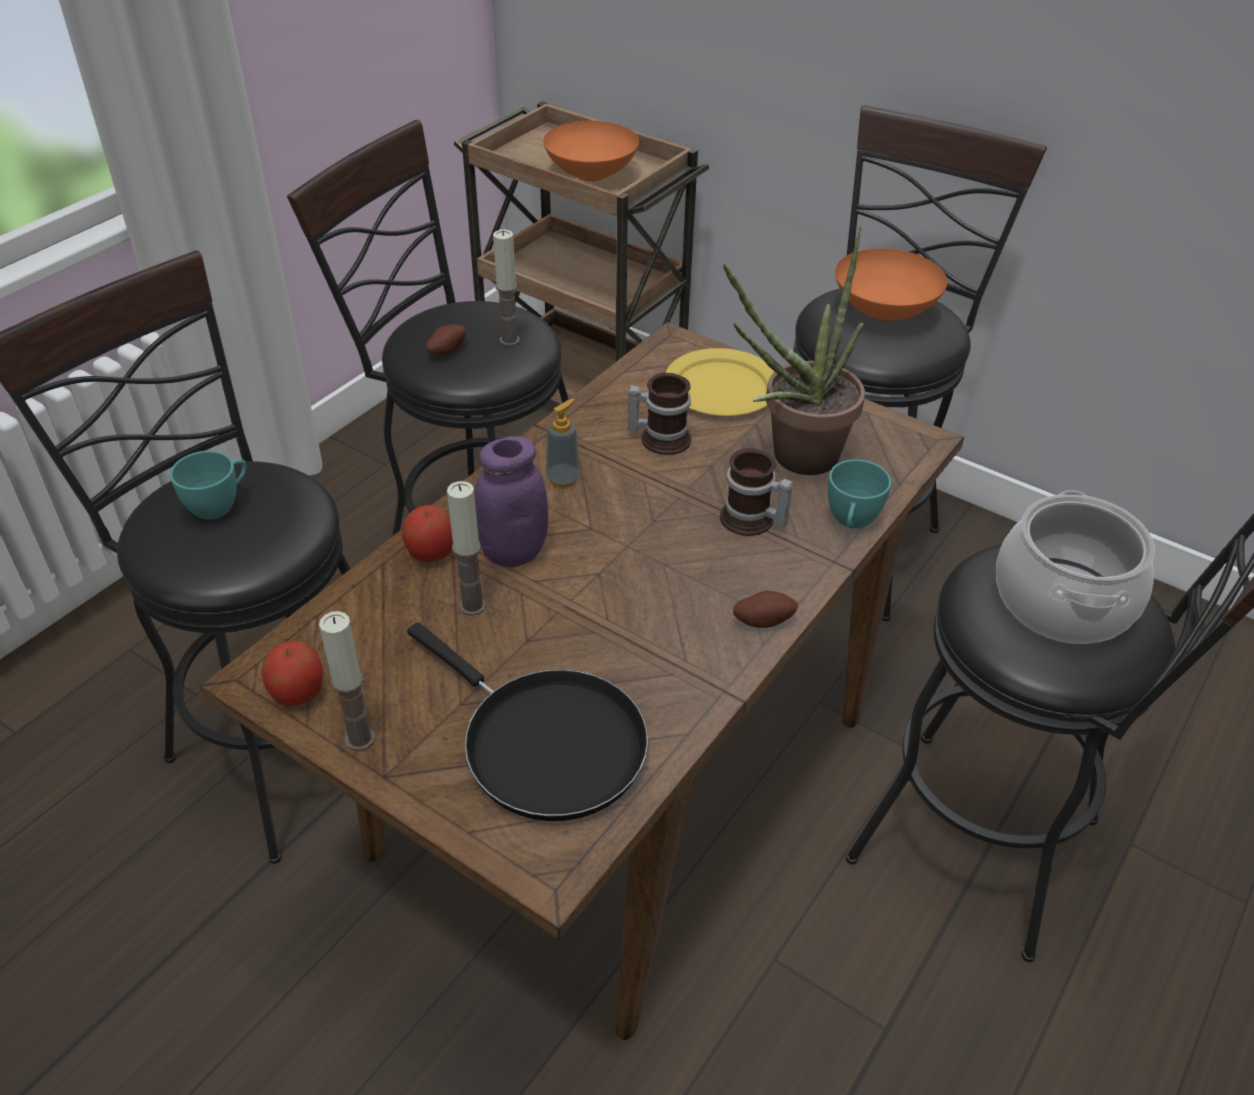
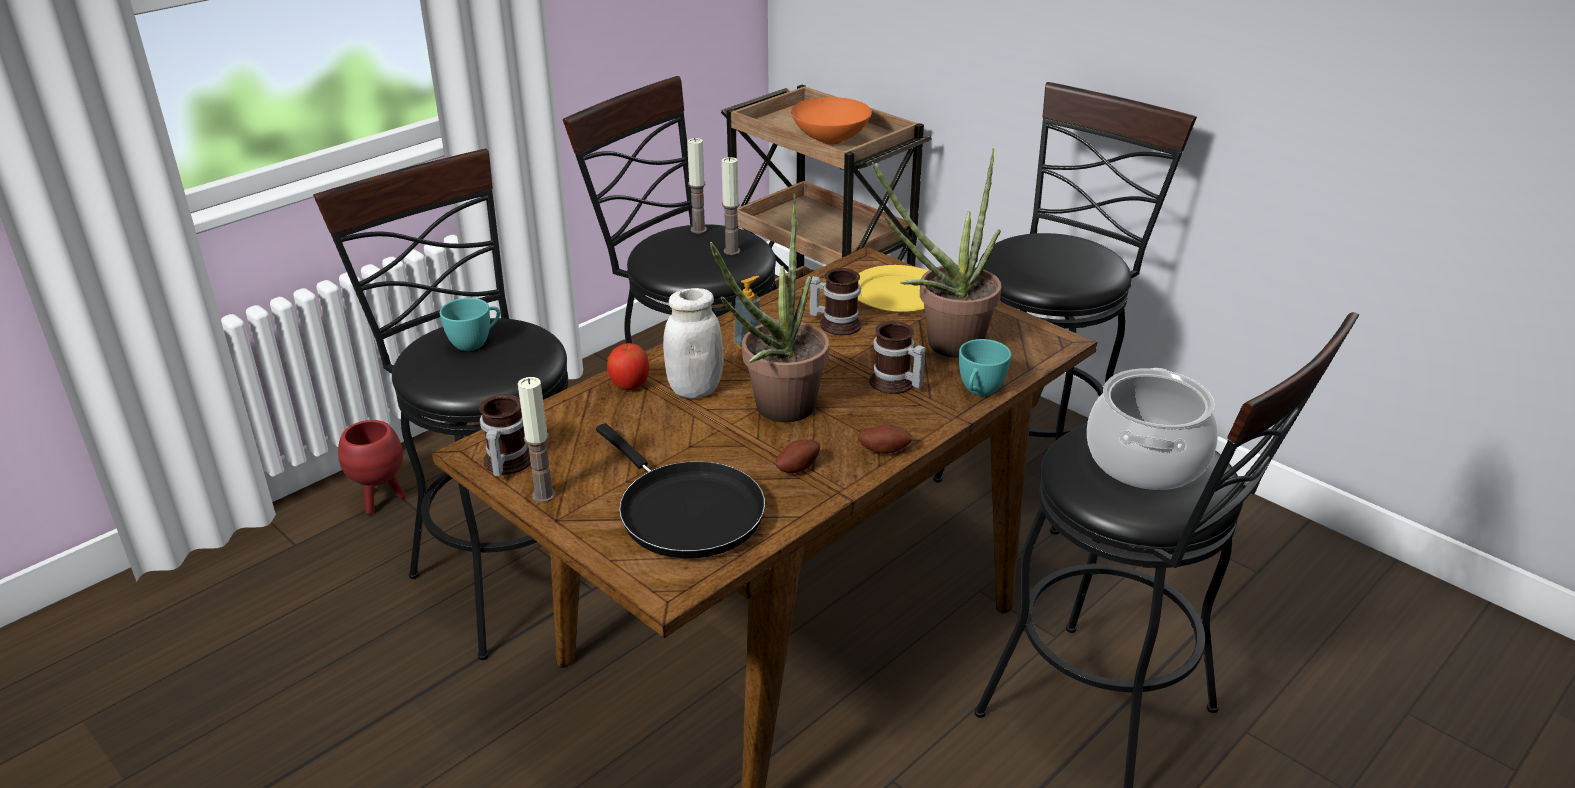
camera: 10 degrees right, 10 degrees down
(111, 660) = (381, 500): none -> red planter
(298, 693) = (505, 463): apple -> mug
(446, 350) = (678, 255): potato -> potato (796, 467)
(472, 606) = (653, 420): candle -> candle (698, 230)
(513, 552) = (695, 389): purple jar -> white jar
(621, 577) = (776, 412): none -> potted plant
(883, 313) = (1055, 252): orange bowl -> none

